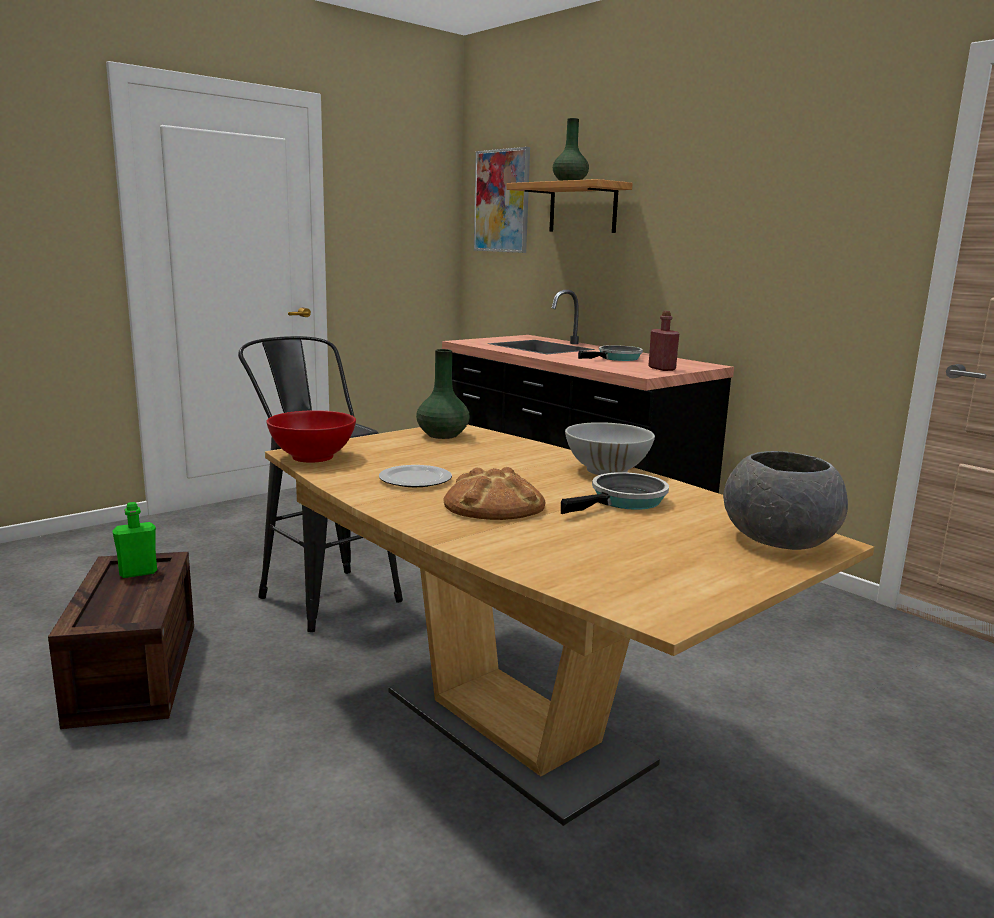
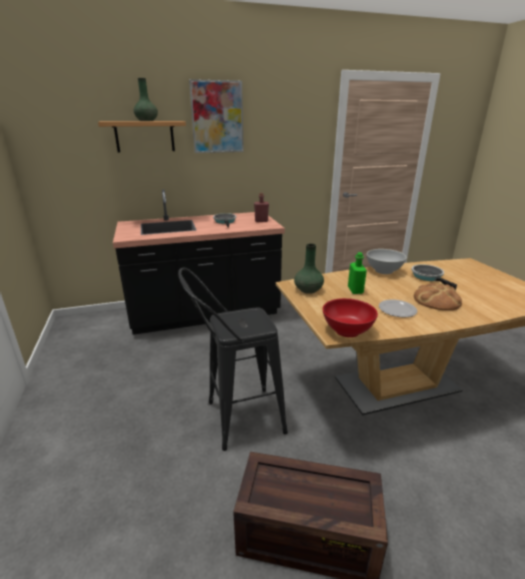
camera: 65 degrees left, 10 degrees up
(138, 572) = (274, 485): green bottle -> green bottle (355, 290)
(502, 201) = (59, 132): picture -> picture (217, 117)
(777, 540) = (470, 267): grey bowl -> none

